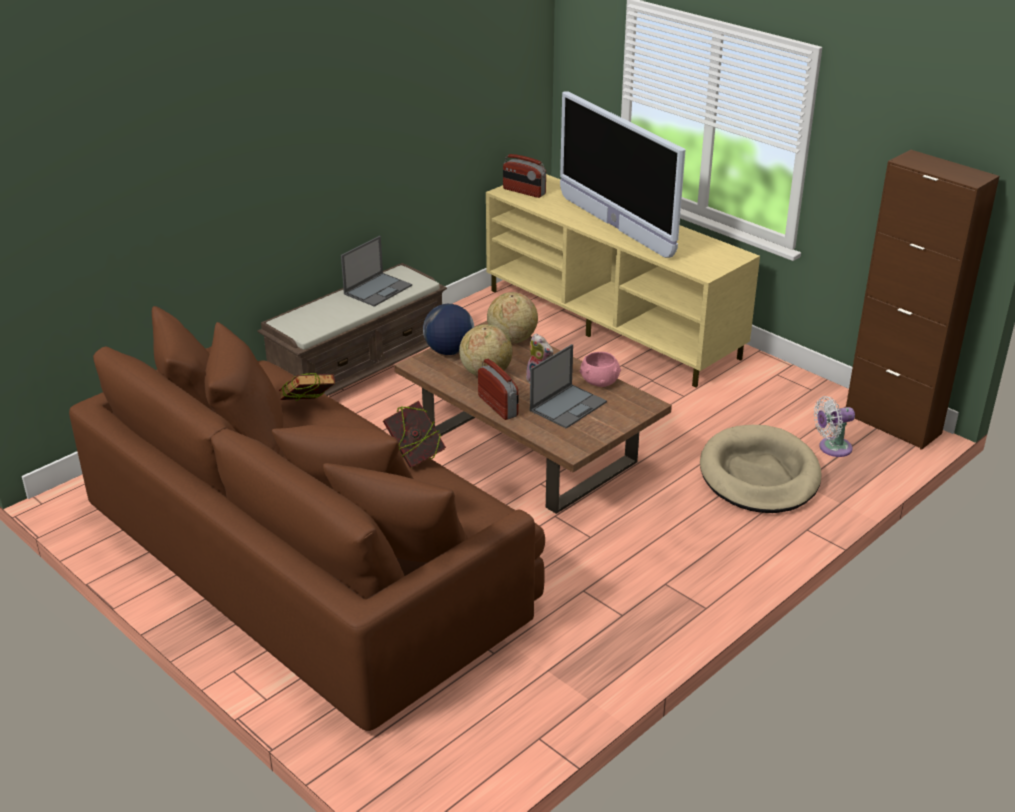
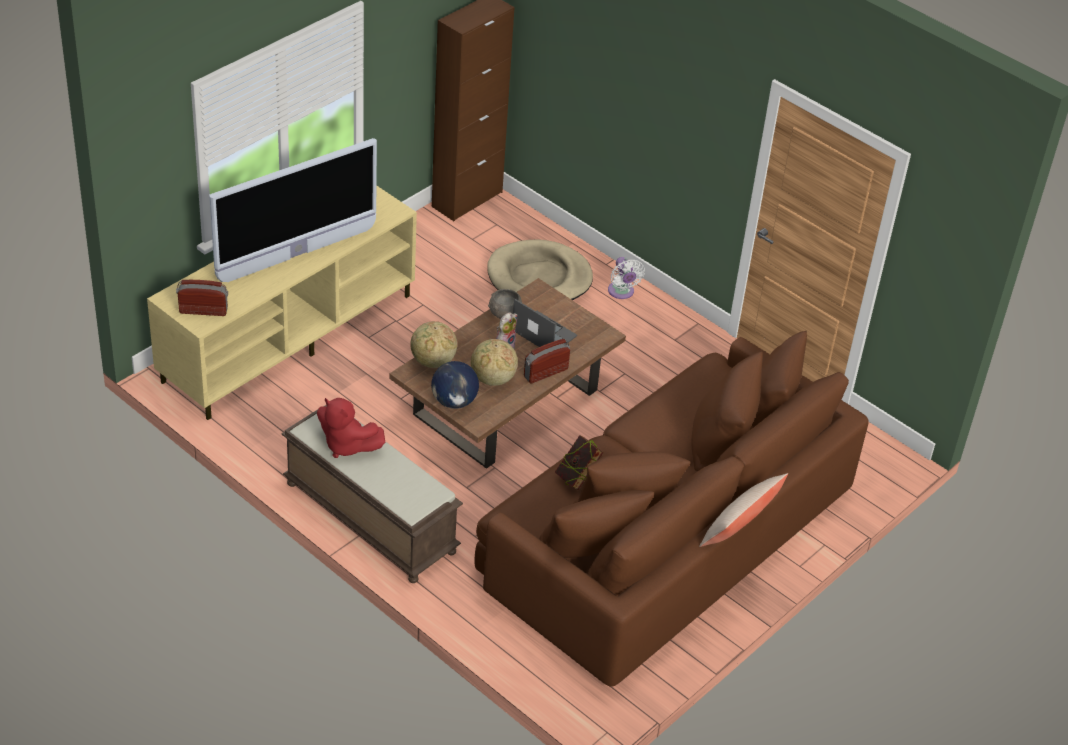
camera: 95 degrees left, 10 degrees up
(175, 491) = (740, 525): none -> beige pillow
(378, 289) = (346, 445): laptop -> red plush toy
(415, 457) = (643, 411): book -> none
(524, 192) = (203, 310): radio -> radio turned 120 degrees counterclockwise
(599, 381) = (504, 313): pink bowl -> grey bowl
(831, 448) = (501, 235): white fan -> white fan (621, 292)

